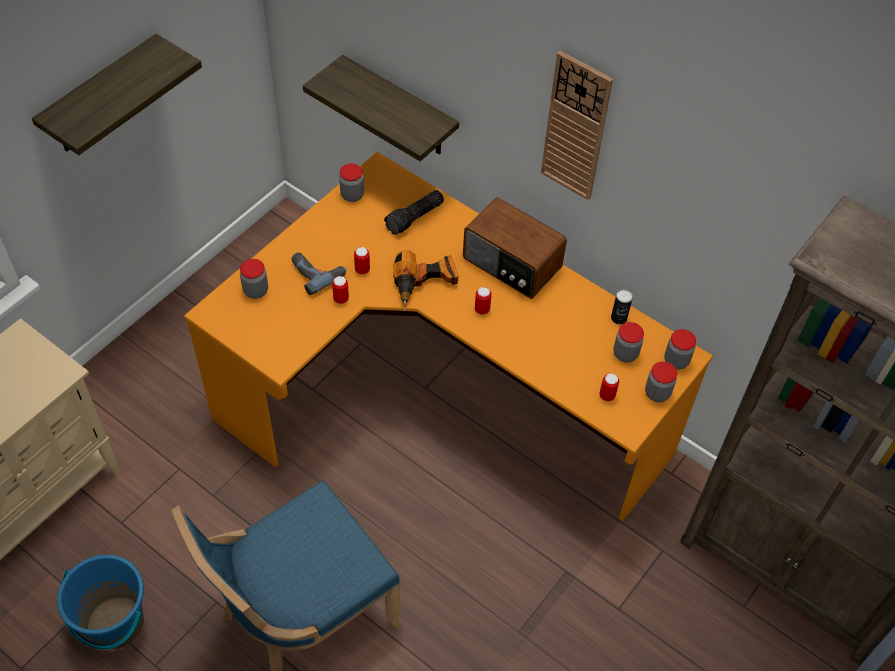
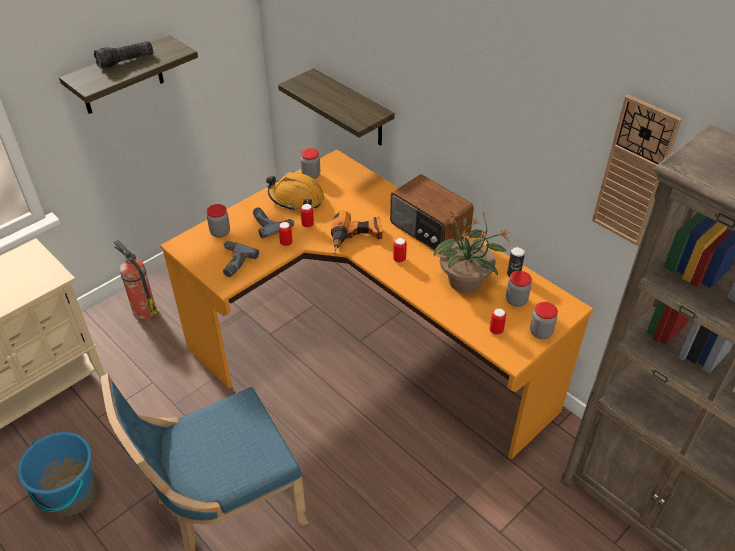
camera: 10 degrees right, 10 degrees down
(143, 371) = (143, 310): none -> fire extinguisher
(281, 332) = (232, 262): none -> power drill
(340, 232) = (296, 198): none -> orange hard hat
(415, 218) = (357, 193): flashlight -> flashlight (125, 61)
(564, 334) = (465, 282): none -> potted plant
(576, 127) = (481, 101): wall clock -> wall clock (634, 173)
(676, 361) = (560, 309): jar -> none

